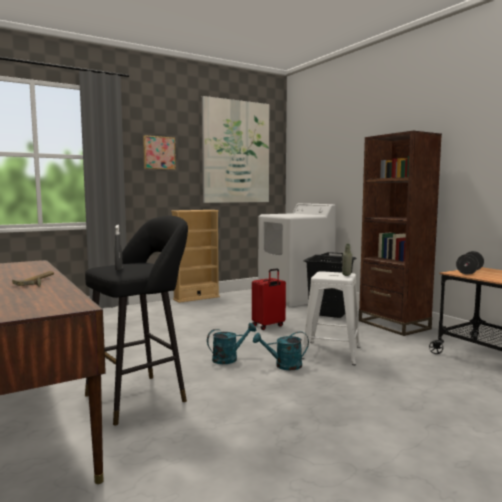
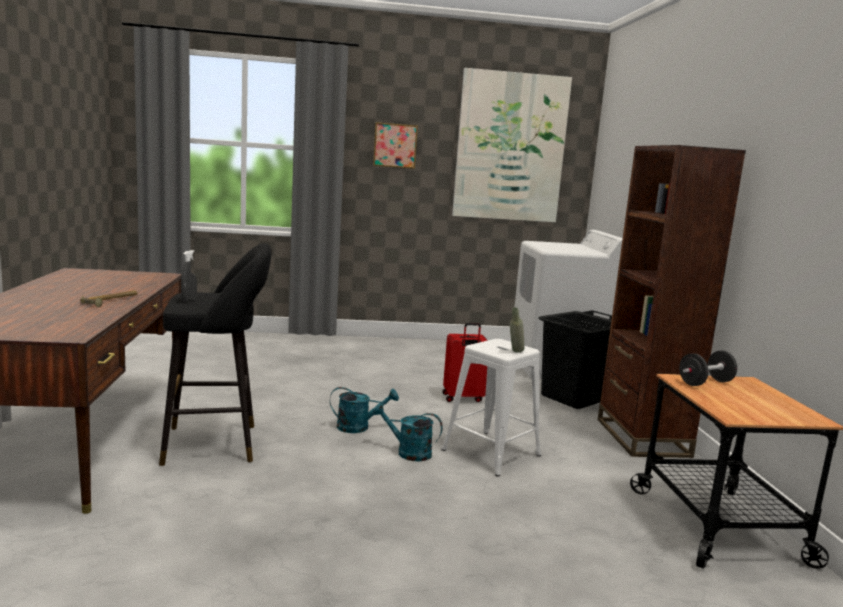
camera: 25 degrees right, 5 degrees up
(196, 298) = (426, 342): beige bookcase -> none

